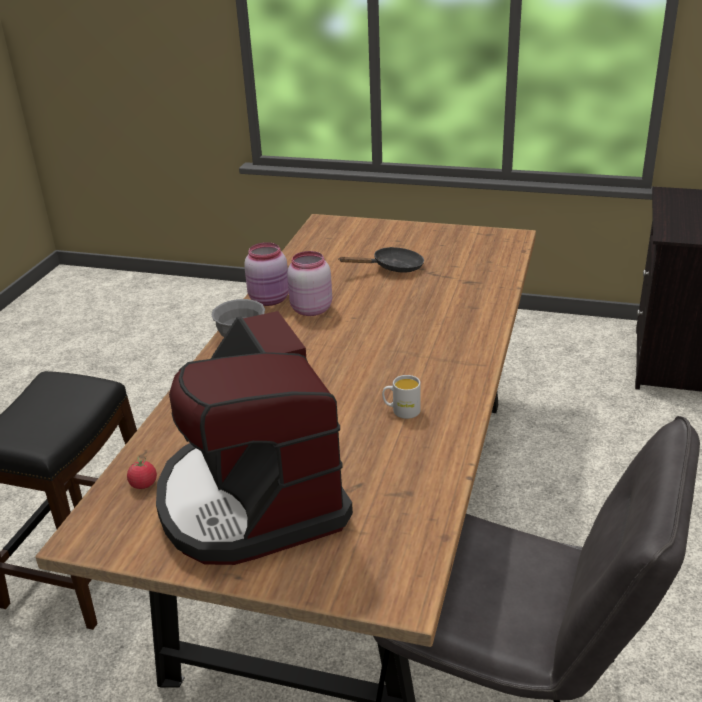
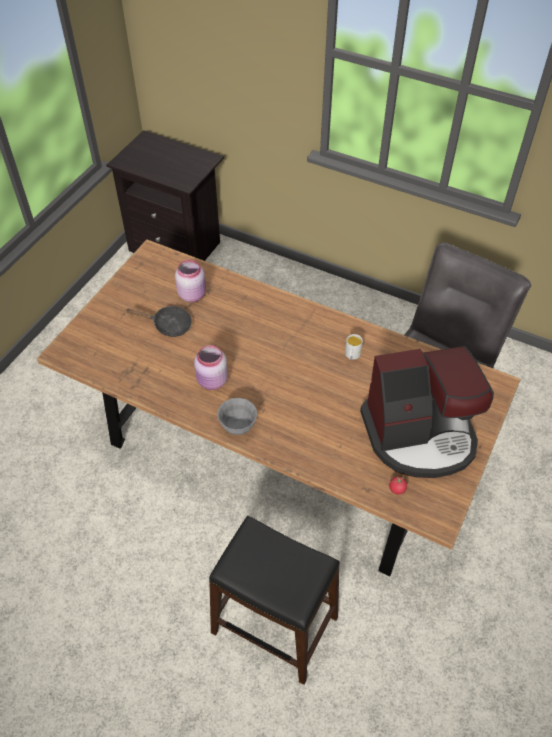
camera: 80 degrees left, 20 degrees up
(270, 300) = (187, 403): pink jar -> pink jar (192, 294)
(393, 268) = (168, 325): black frying pan -> black frying pan turned 105 degrees clockwise

